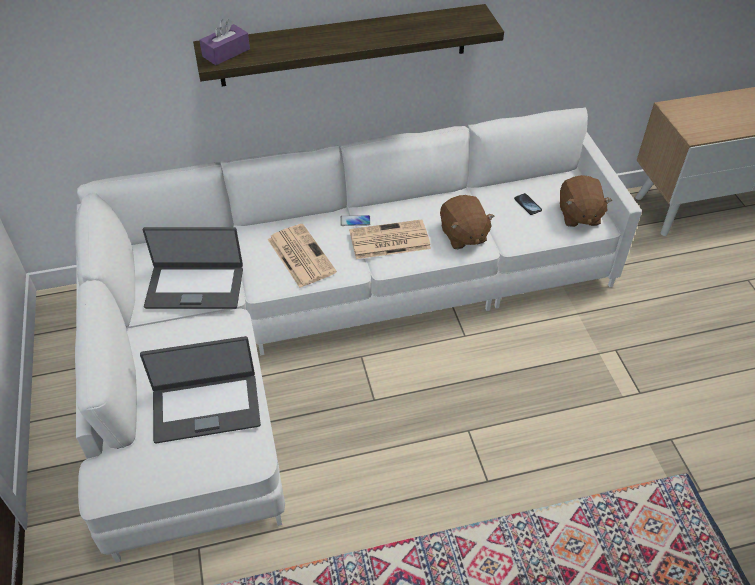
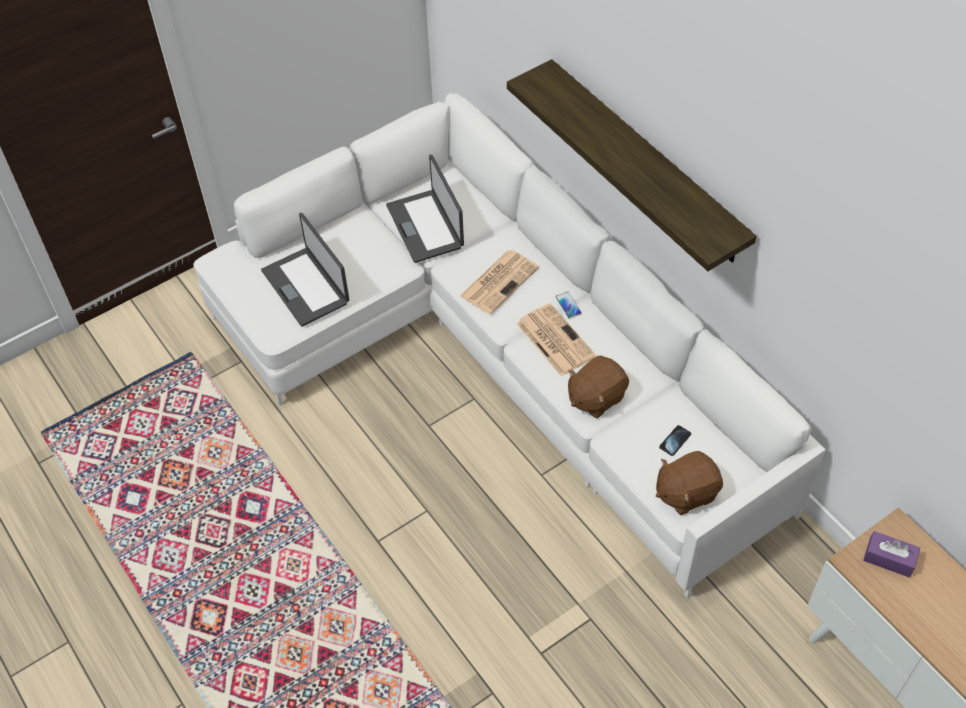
camera: 70 degrees right, 5 degrees up
(226, 53) = (545, 85): purple tissue box -> purple tissue box (889, 559)

